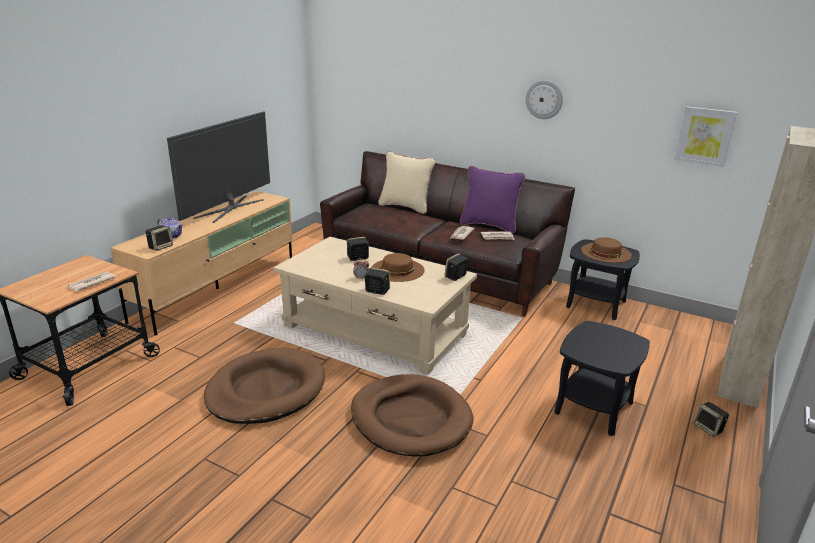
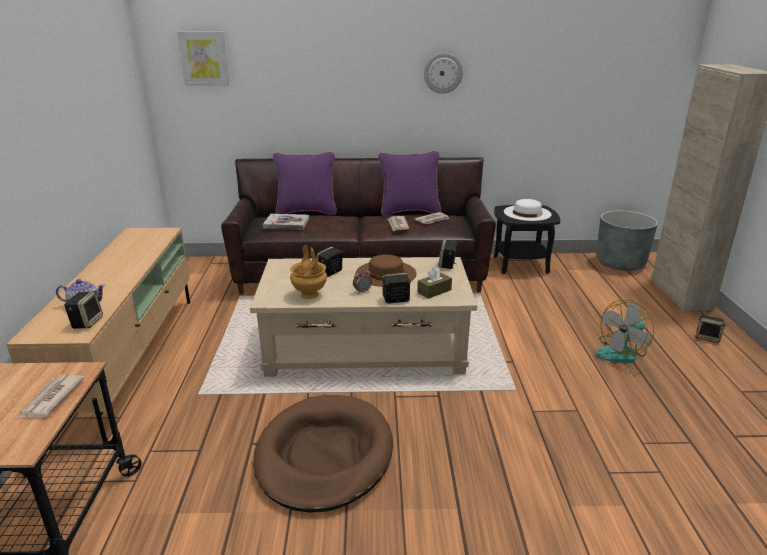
camera: 30 degrees left, 0 degrees up
(230, 208) = (121, 254): television -> none
(322, 270) = (310, 295): none -> brown vase
(376, 212) = (286, 223): none -> book
(405, 207) = (306, 212): beige pillow -> purple pillow
(411, 419) = (499, 423): brown dog bed -> none
(414, 293) = (434, 291): none -> brown tissue box
(593, 408) = (621, 352): black side table -> fan
(606, 252) = (527, 213): brown hat -> white hat
(705, 136) = (595, 89): picture -> picture (204, 58)
(710, 332) = (620, 263): none -> grey planter

